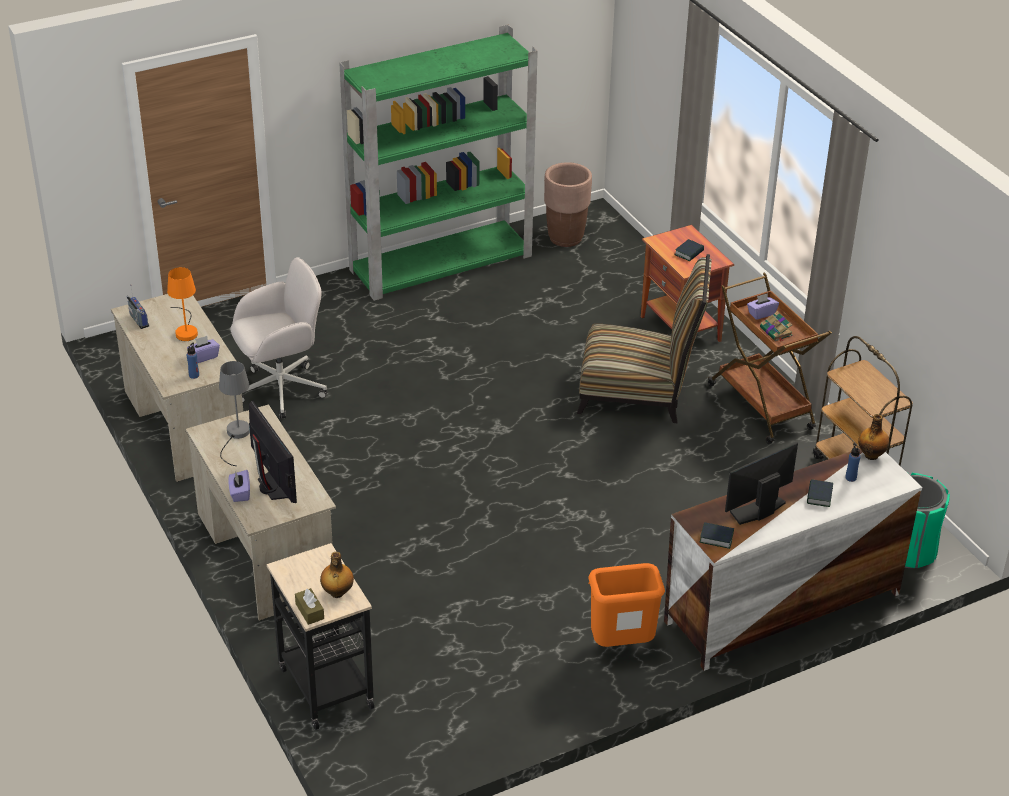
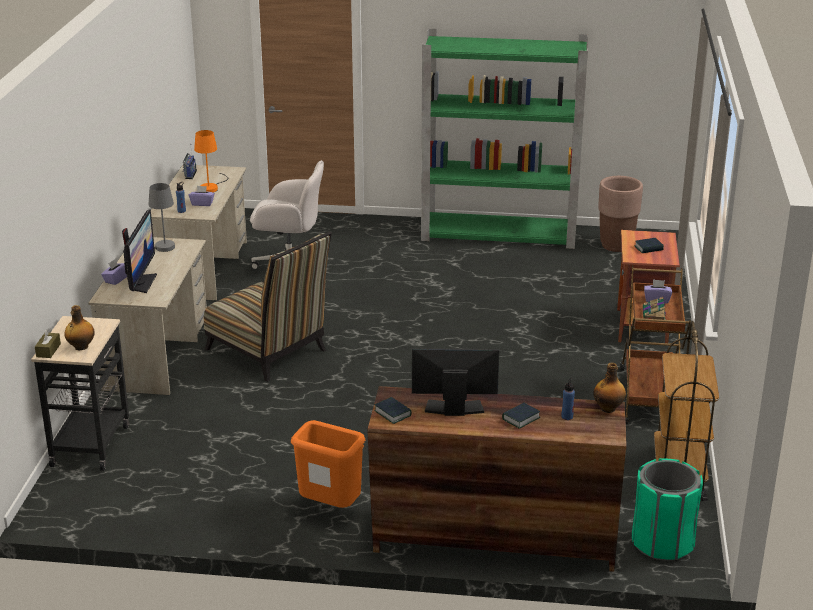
camera: 35 degrees right, 10 degrees down
(639, 393) = (554, 355): chair -> chair (270, 352)
(779, 607) = (492, 536): white cabinet -> brown cabinet

